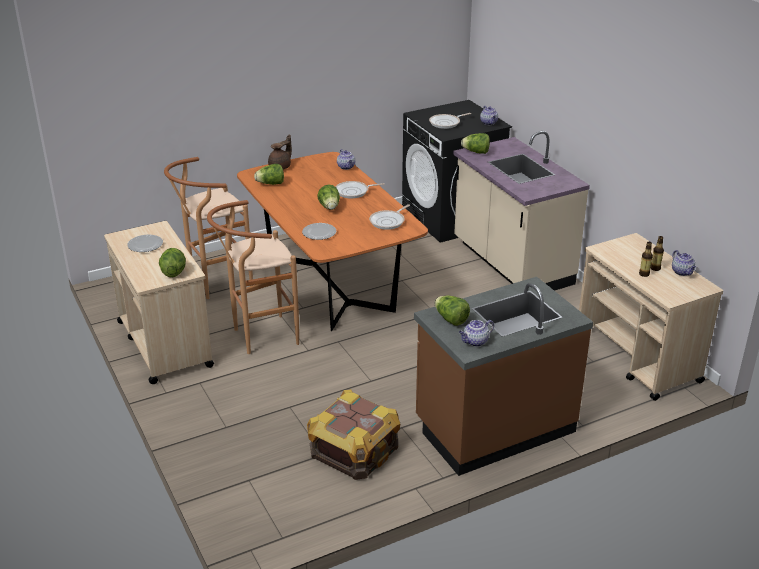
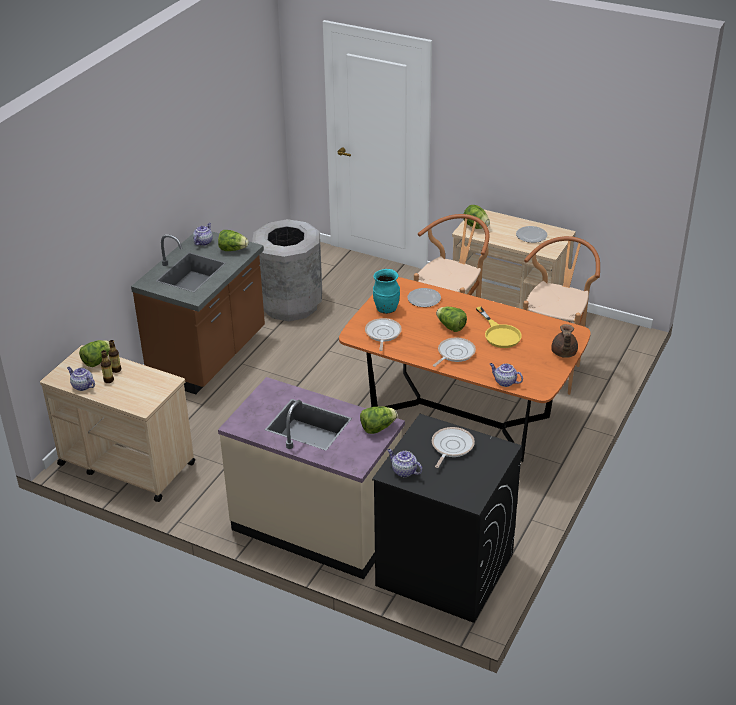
camera: 145 degrees right, 5 degrees up
(271, 184) = (539, 329): lettuce -> lettuce (97, 361)
(302, 191) = (499, 334): none -> yellow frying pan
(354, 450) = (290, 305): crate -> grey trash can
(361, 237) = (386, 309): none -> turquoise vase

